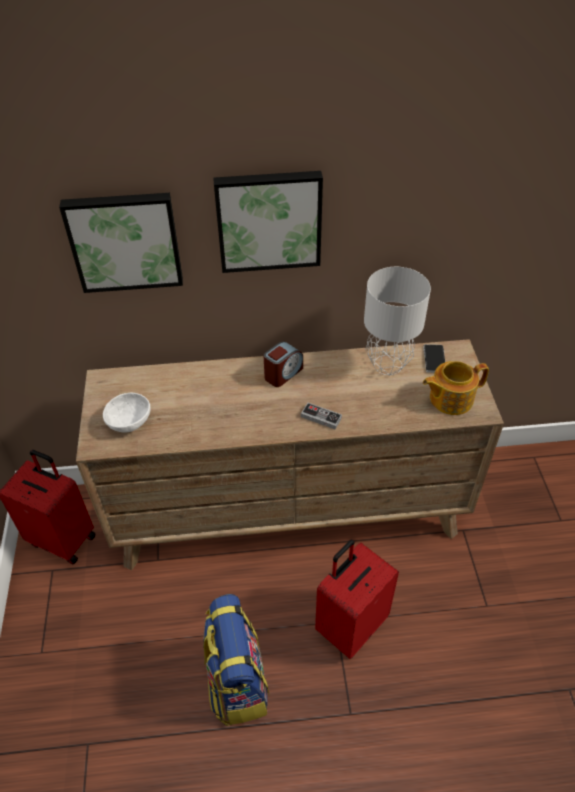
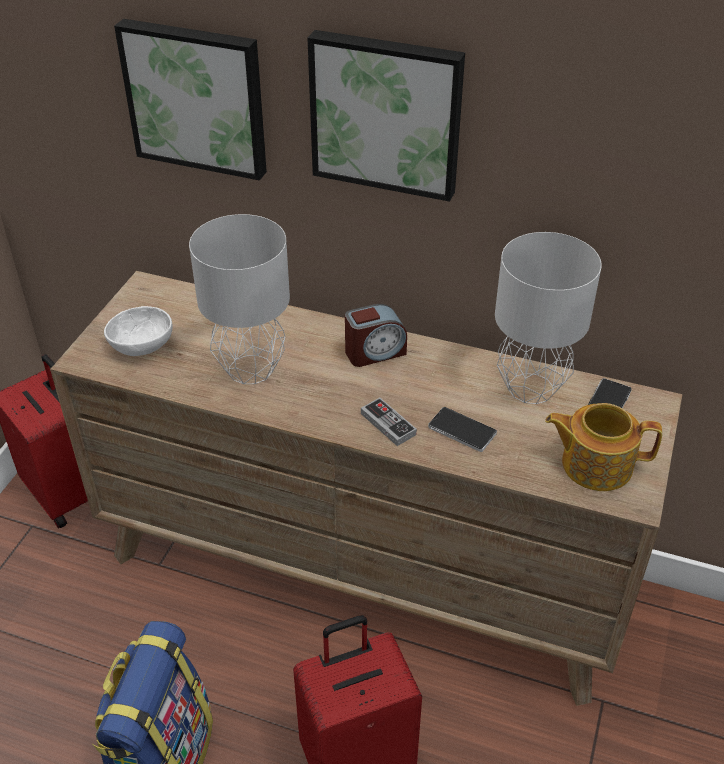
camera: 25 degrees right, 5 degrees down
(214, 413) = (251, 370): none -> grey table lamp
(366, 405) = (462, 430): none -> phone

